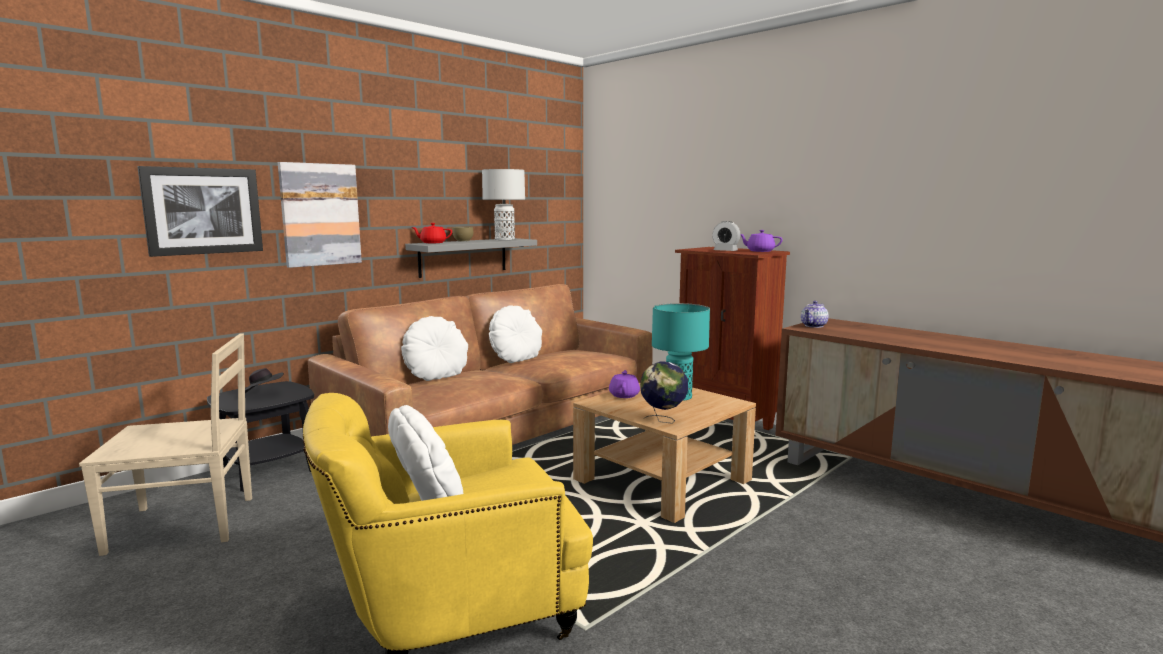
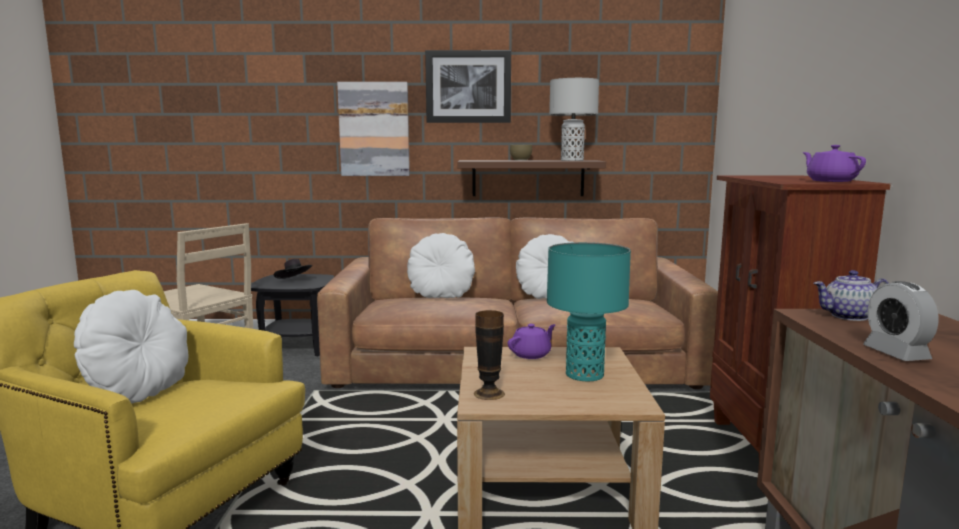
camera: 45 degrees right, 0 degrees up
(203, 211) = (278, 125): picture -> picture (468, 87)
(432, 243) = (481, 160): red teapot -> none
(463, 257) = (528, 178): grey shelf -> brown shelf
(663, 420) = (489, 393): globe -> vase
(725, 251) = (773, 178): alarm clock -> alarm clock (896, 353)

